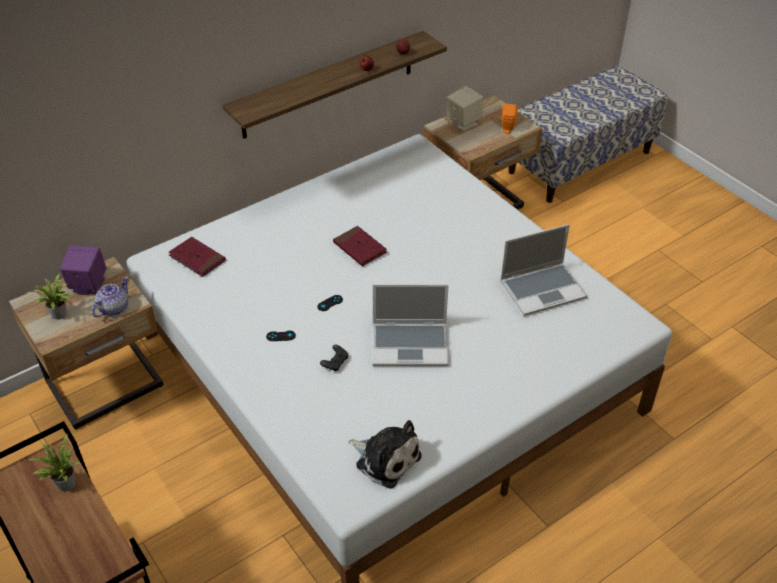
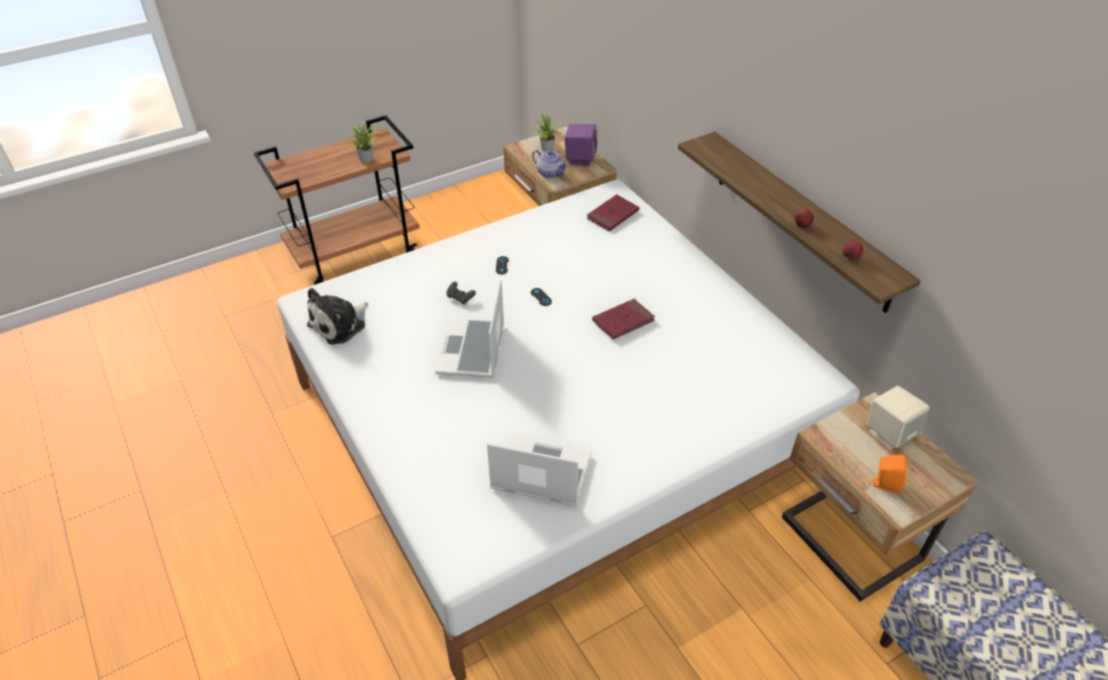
camera: 95 degrees right, 0 degrees up
(543, 289) = (539, 474): laptop -> laptop turned 120 degrees clockwise

